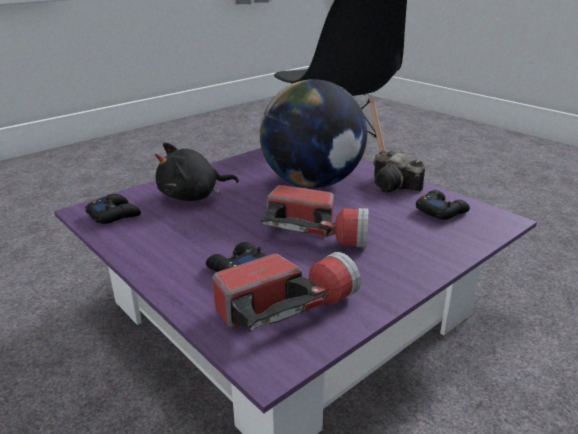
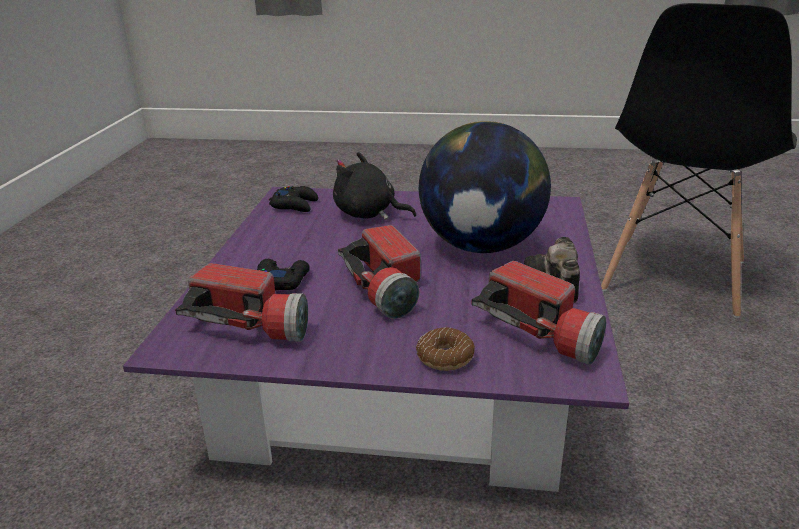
camera: 50 degrees right, 0 degrees up
(435, 250) = (445, 357): none -> donut
(441, 211) = (541, 331): black game controller -> flashlight

